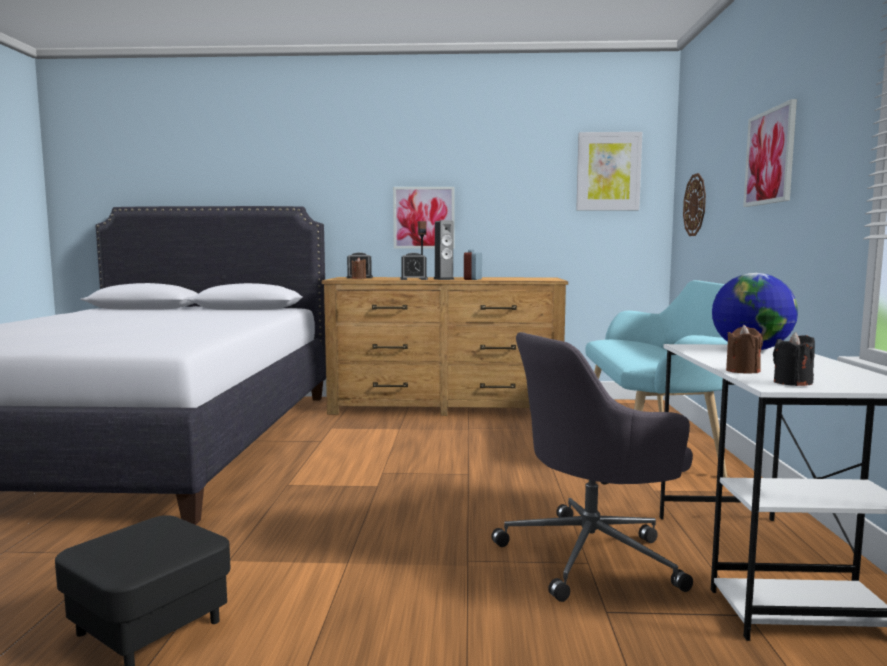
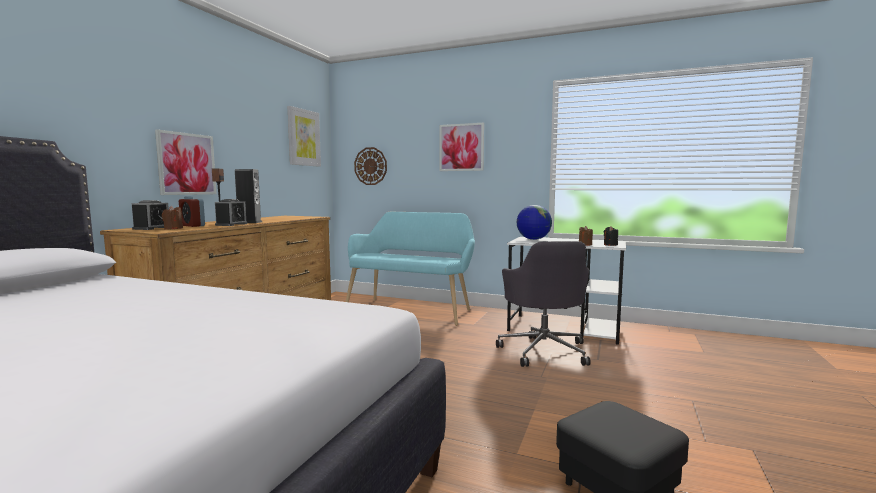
camera: 70 degrees left, 0 degrees up
(473, 279) = (269, 220): alarm clock -> alarm clock (192, 225)

